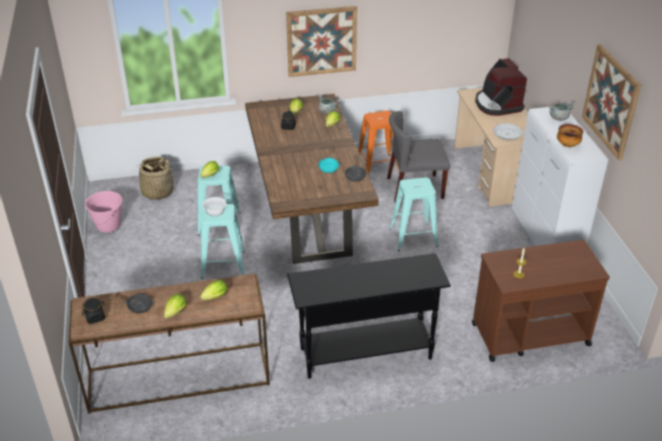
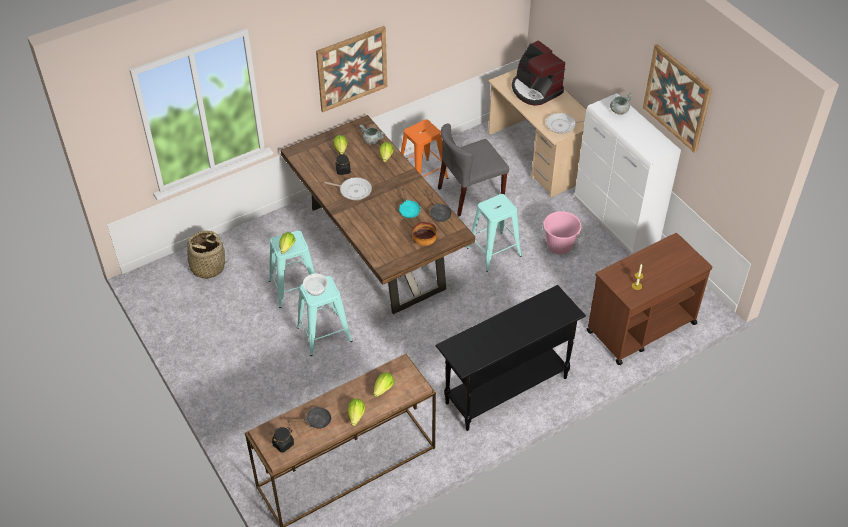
camera: 20 degrees left, 10 degrees up
(108, 225) = (179, 322): pink bucket -> pink bucket (559, 246)
(288, 143) = (353, 190): none -> frying pan
(567, 145) = (639, 142): bowl -> bowl (424, 242)

